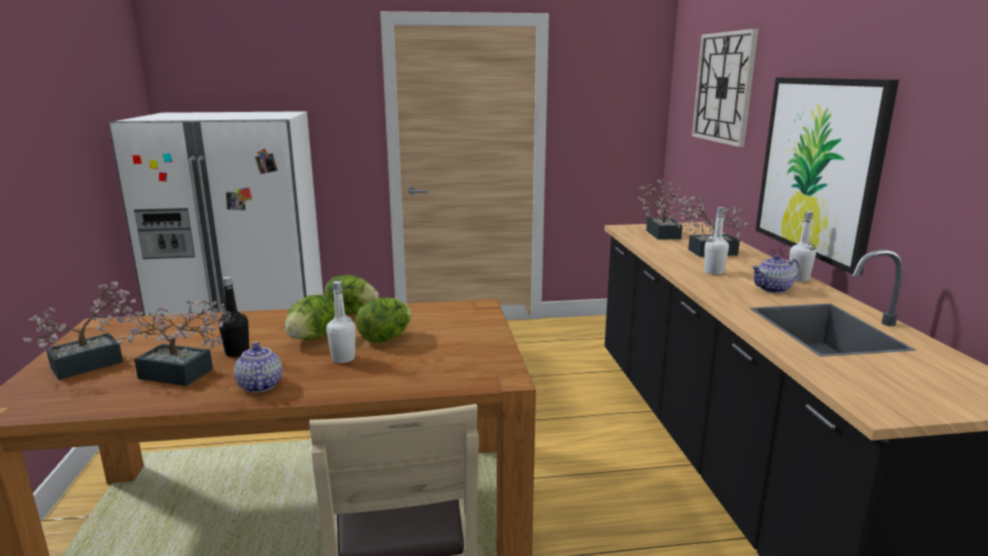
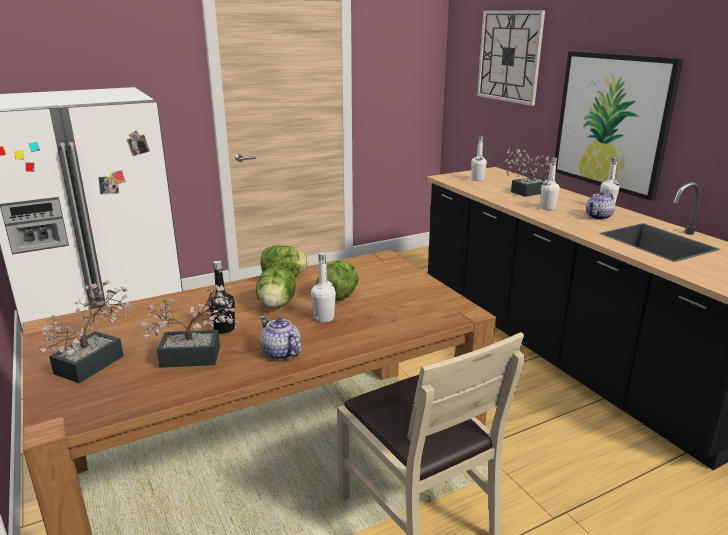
camera: 20 degrees left, 5 degrees up
(662, 233) = (477, 179): potted plant -> white bottle

